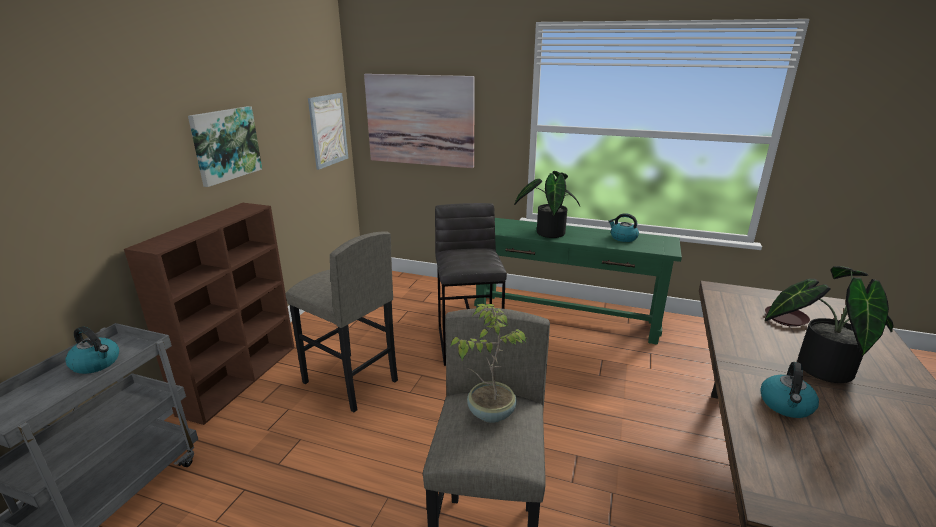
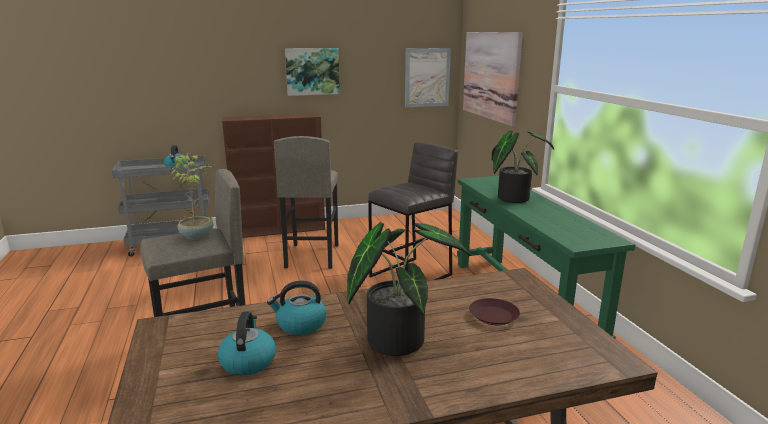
camera: 55 degrees right, 5 degrees down
(623, 238) = (567, 222): kettle -> kettle (248, 361)

